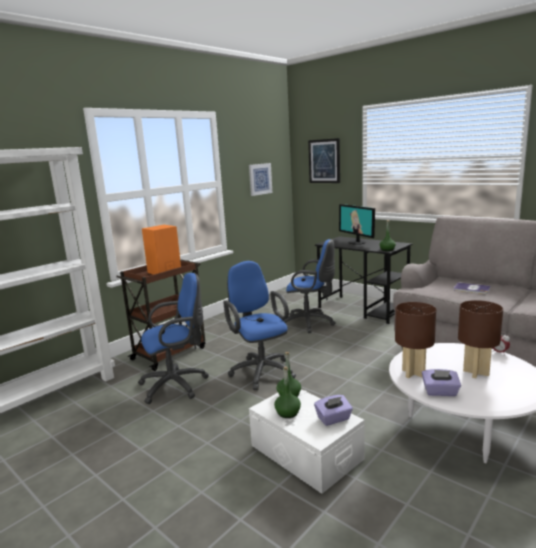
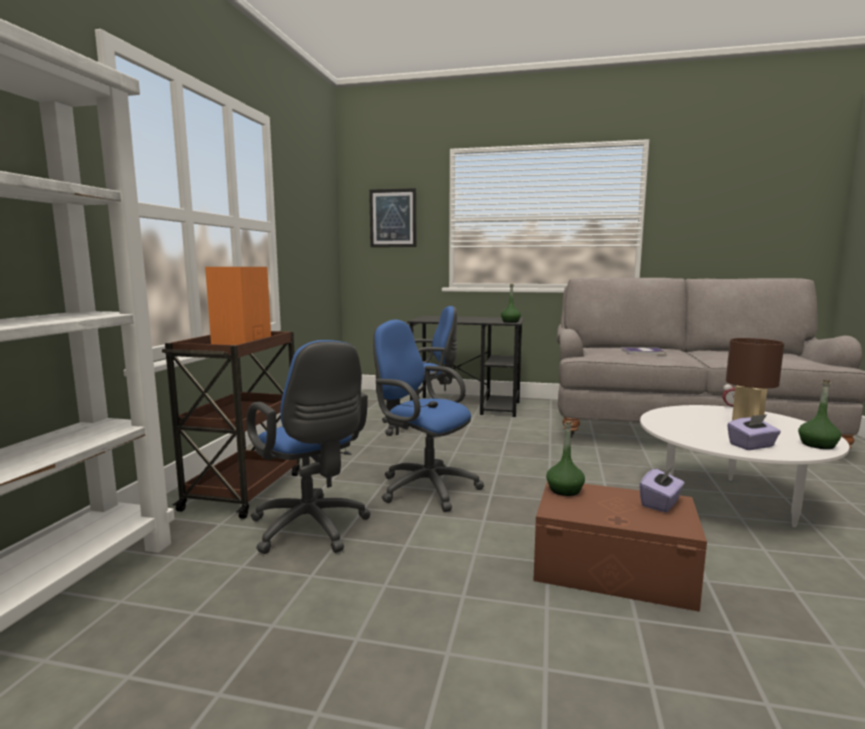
camera: 30 degrees left, 5 degrees down
(177, 385) = (312, 530): blue office chair -> blue office chair turned 105 degrees clockwise
(260, 179) = (312, 233): picture -> none
(288, 412) = (596, 509): green bottle -> green bottle (817, 445)
(306, 452) = (612, 568): white storage box -> brown storage box
(357, 242) = (458, 318): monitor -> none
(413, 373) = (694, 435): brown table lamp -> none

